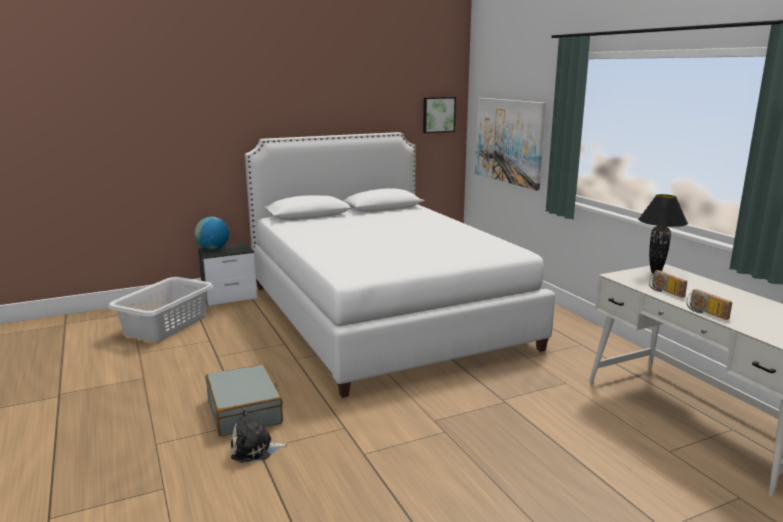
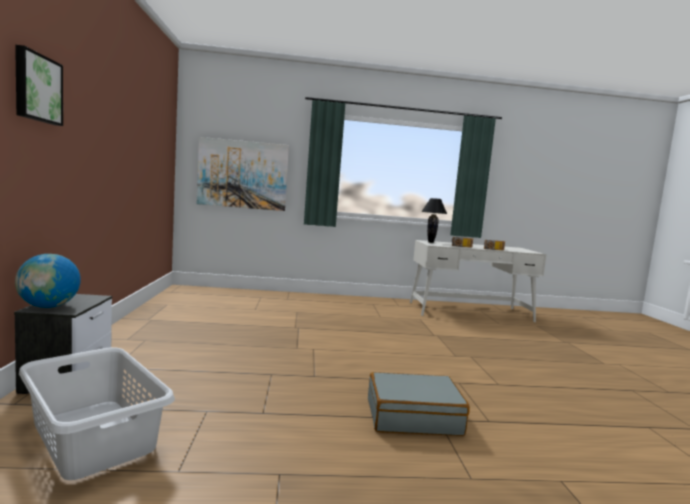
camera: 70 degrees left, 10 degrees down
(255, 449) = (488, 422): plush toy -> none
(383, 316) = (259, 329): white bed -> none
(438, 114) = (167, 147): picture -> picture (37, 88)

